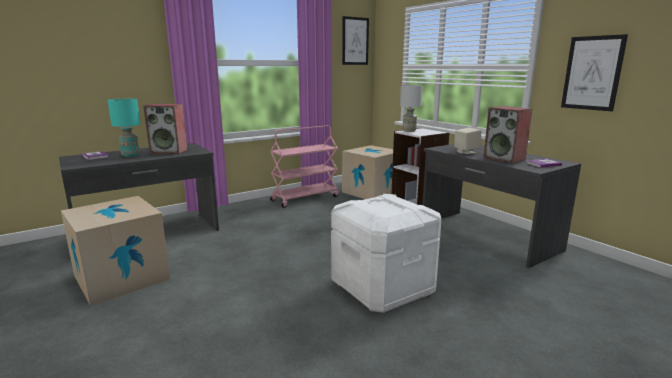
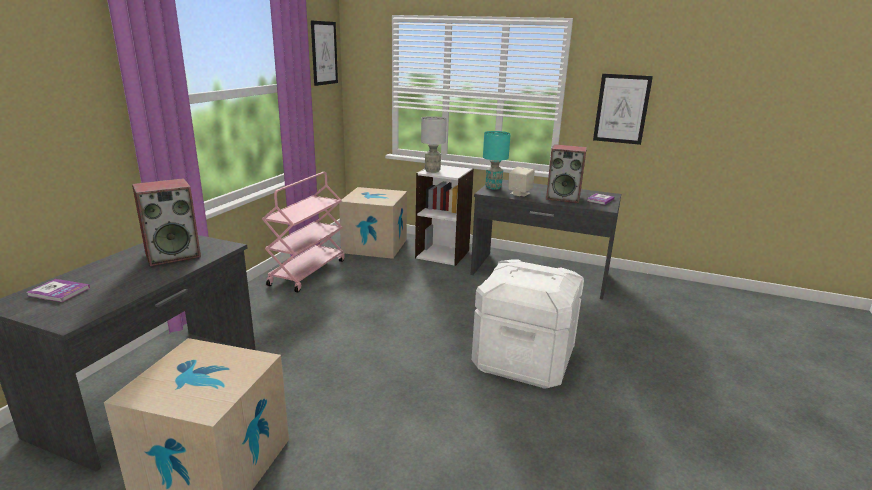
camera: 35 degrees left, 5 degrees up
(130, 155) = (123, 276): turquoise table lamp -> turquoise table lamp (493, 187)

